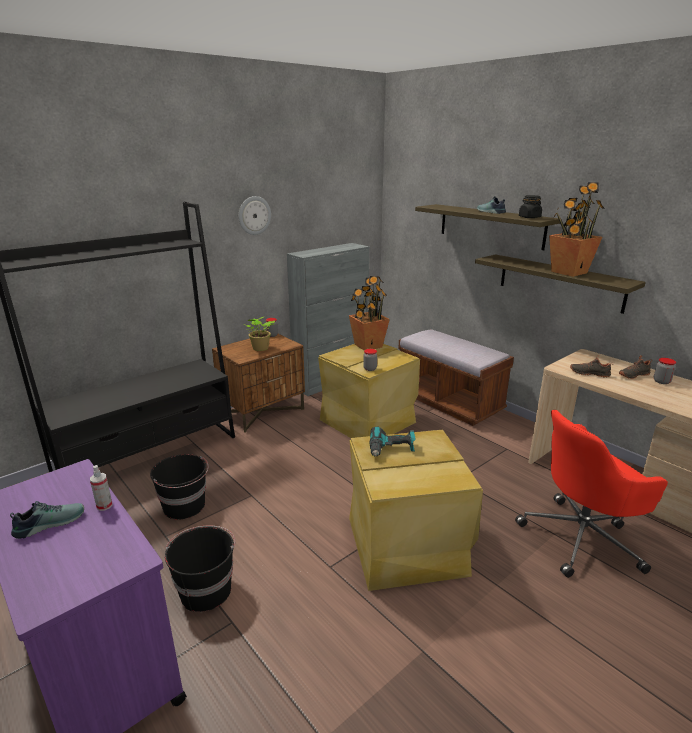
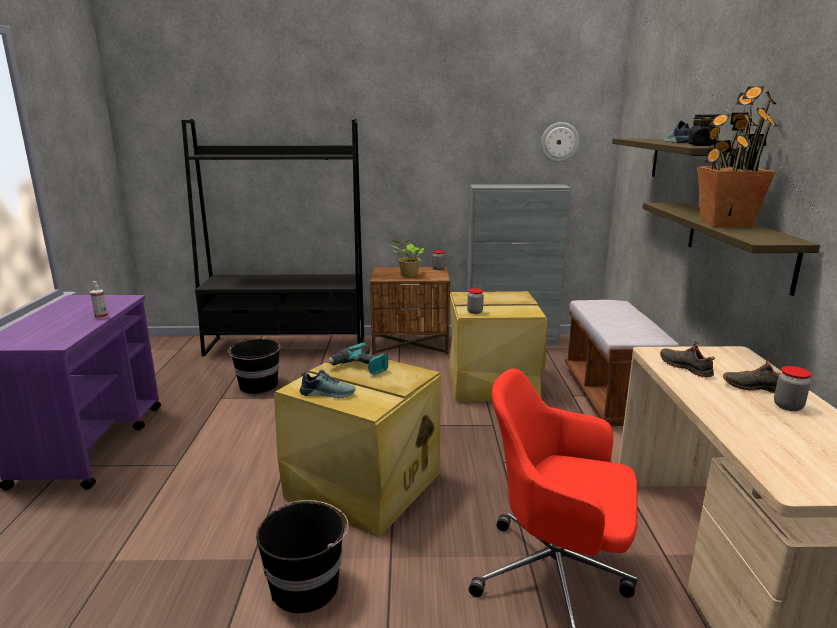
camera: 40 degrees right, 5 degrees down
(49, 523) = (67, 315): shoe -> shoe (328, 393)
(205, 590) = (192, 439): black bucket -> black bucket (306, 586)
(254, 215) = (434, 140): wall clock -> wall clock (559, 142)
(368, 345) = (512, 295): potted plant -> none

